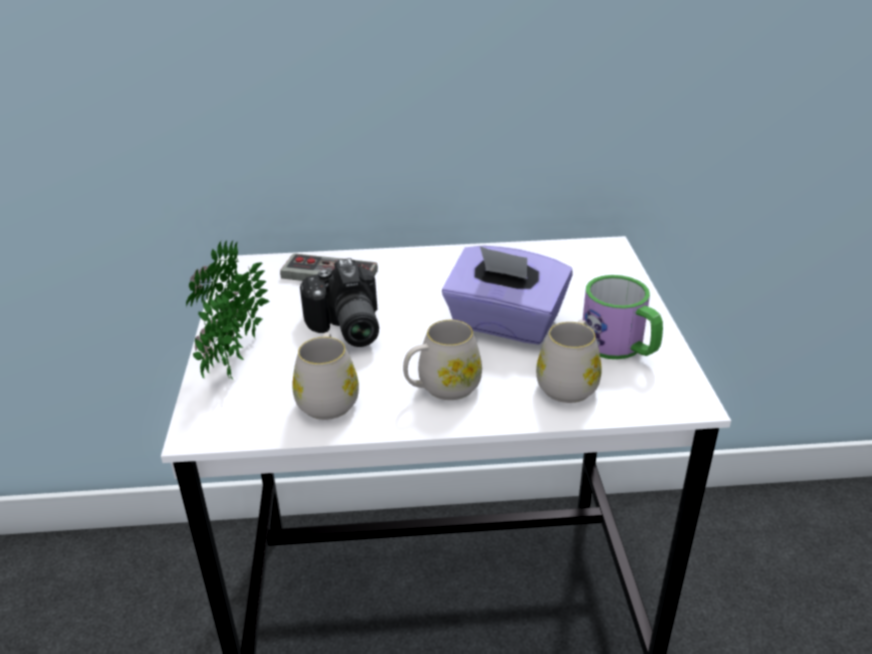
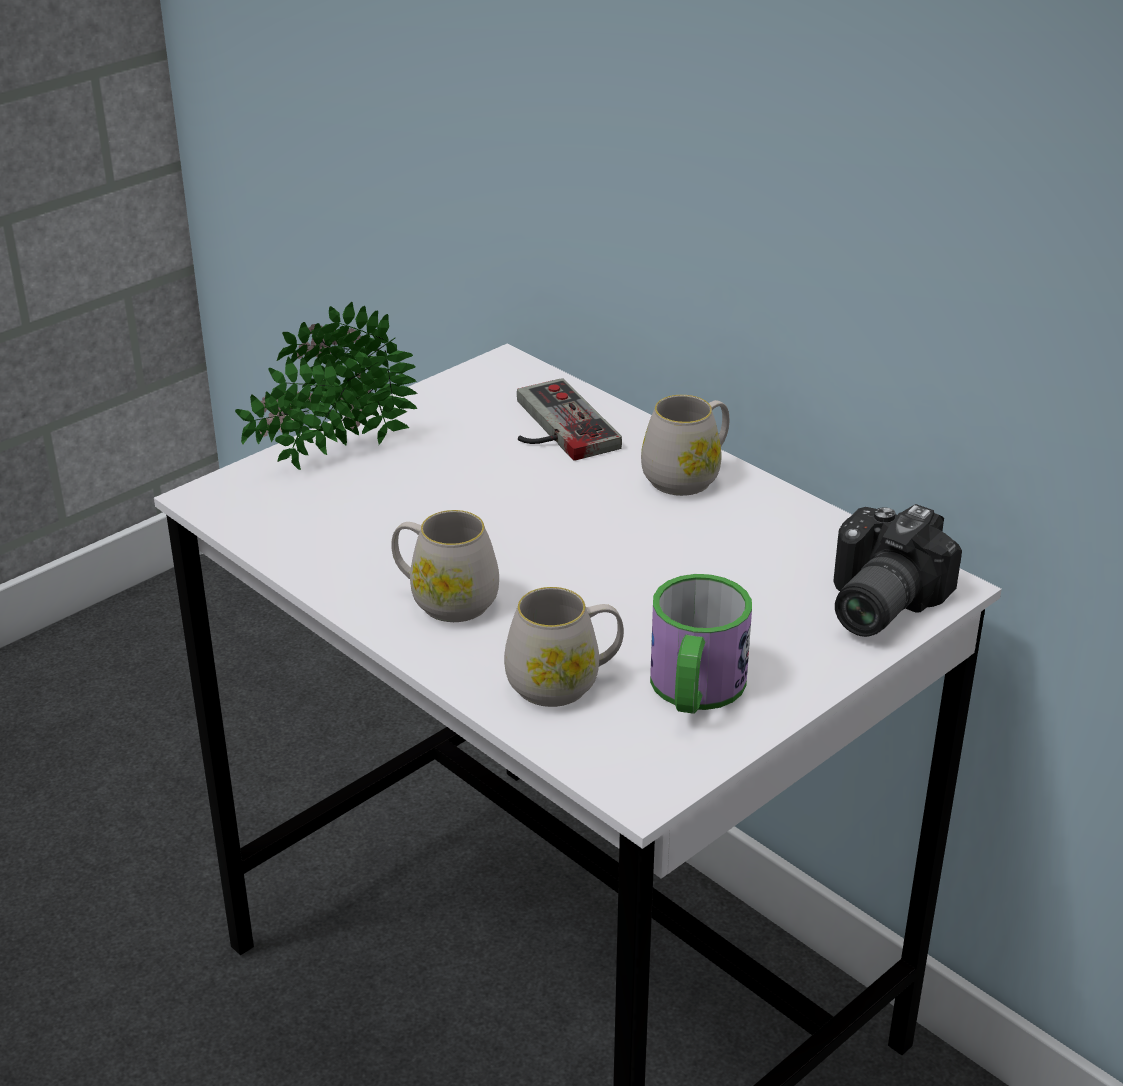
camera: 50 degrees right, 0 degrees up
(328, 398) = (340, 539): white mug -> white mug (688, 476)
(344, 328) = (475, 487): camera -> camera (873, 603)
(504, 324) = (628, 585): purple tissue box -> none

